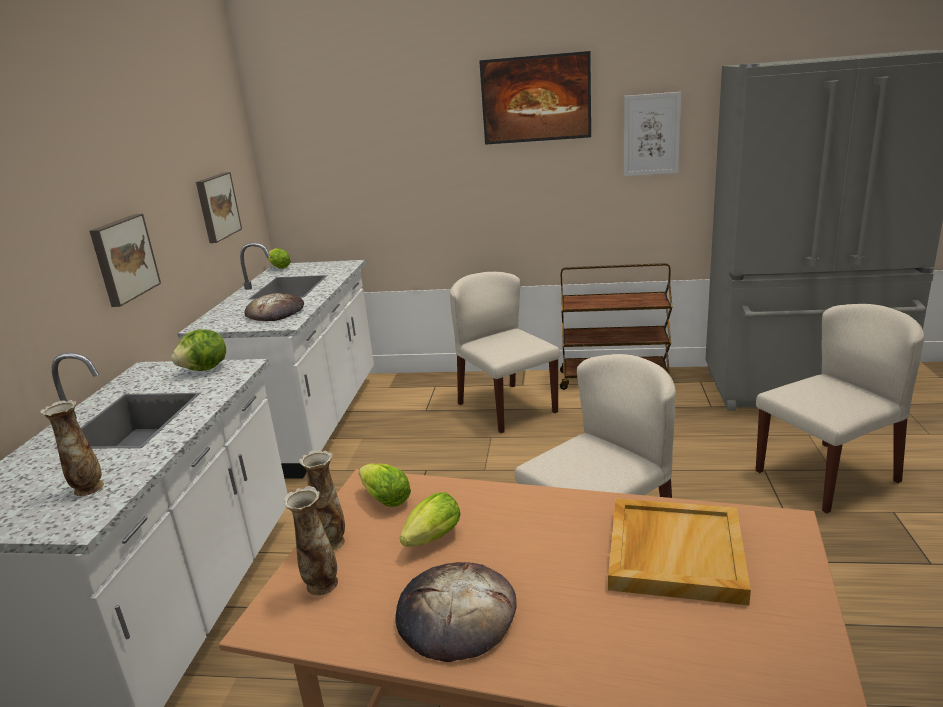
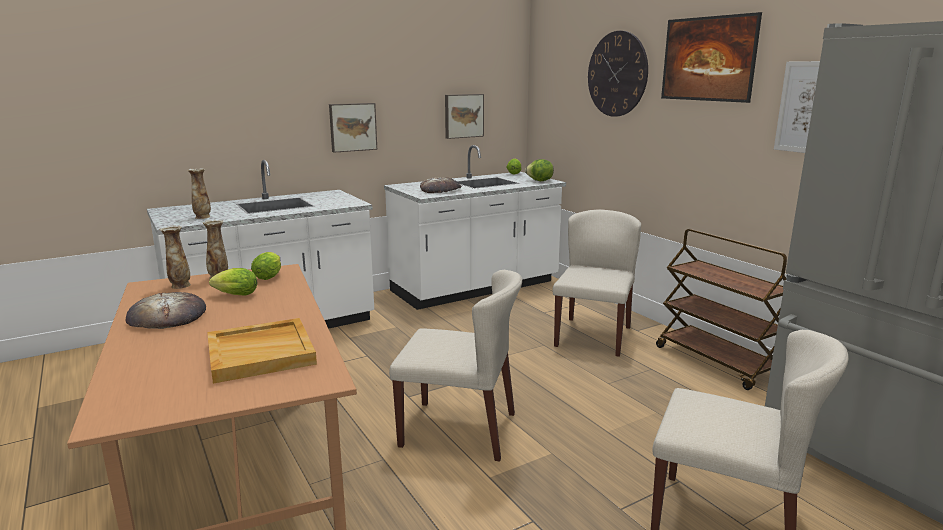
camera: 50 degrees right, 5 degrees down
(205, 369) = (343, 199): lettuce -> lettuce (539, 181)
(413, 124) = (617, 74): none -> wall clock

